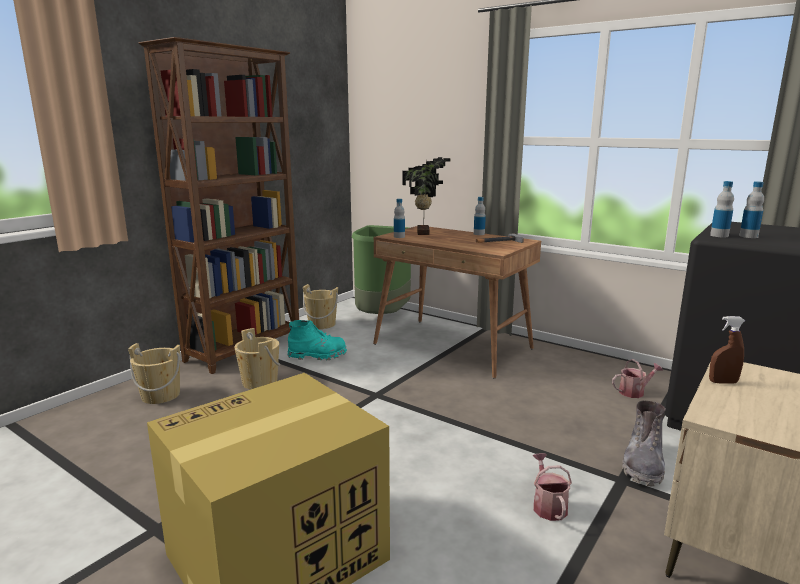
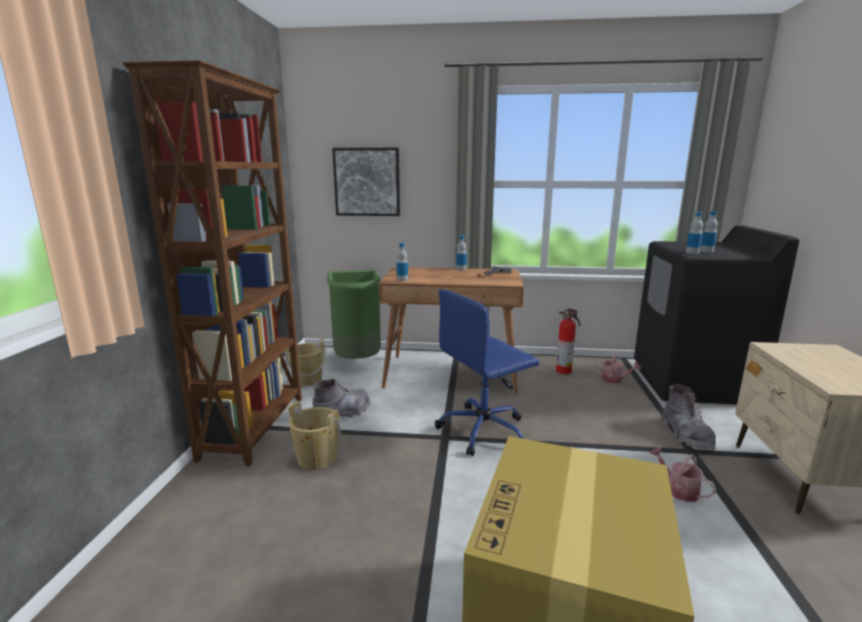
camera: 30 degrees left, 0 degrees up
(160, 395) = (215, 511): beige bucket -> none
(317, 355) = (343, 413): turquoise boot -> grey boot
(410, 137) = (367, 182): none -> picture
(419, 399) = (484, 430): none -> blue office chair
(424, 232) = (415, 273): potted plant -> none
(582, 370) = (564, 371): none -> fire extinguisher
(634, 392) = (615, 380): watering can -> watering can turned 75 degrees clockwise
(723, 382) = (792, 360): brown spray bottle -> none

